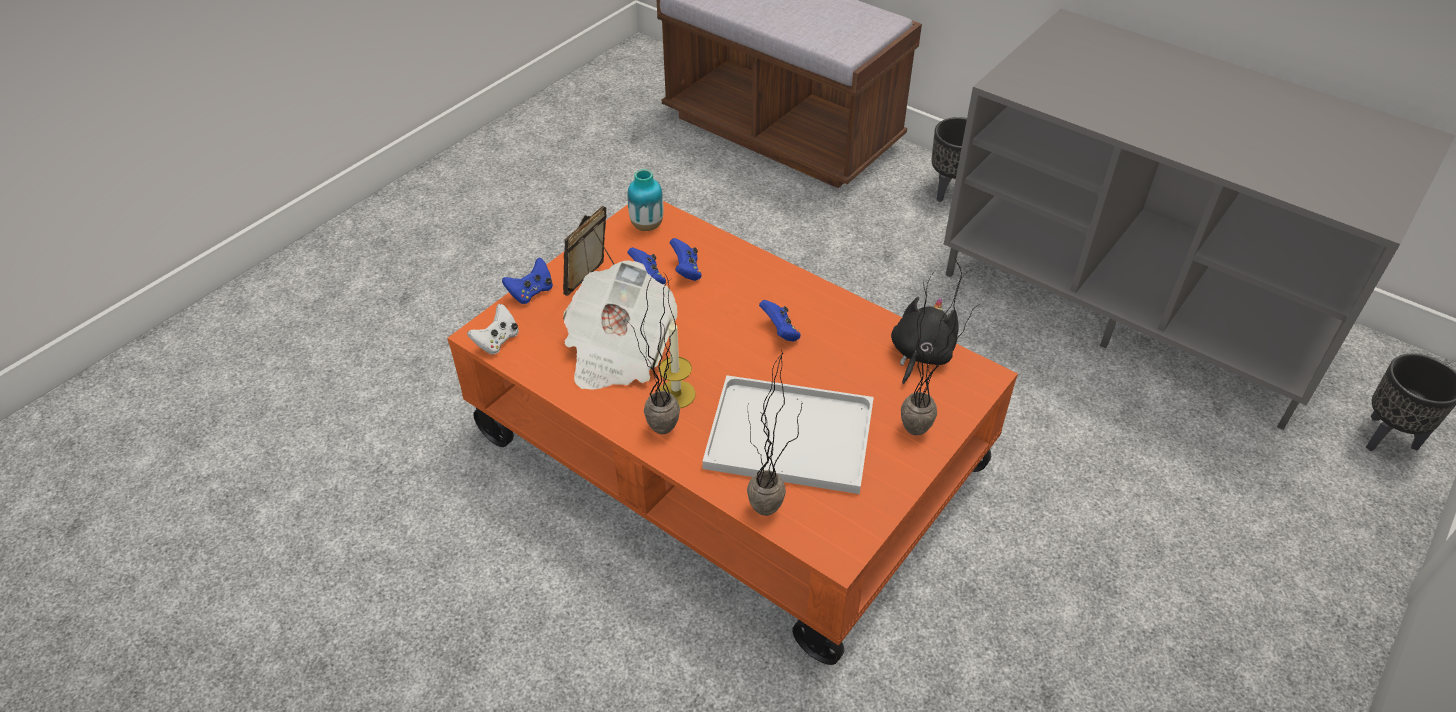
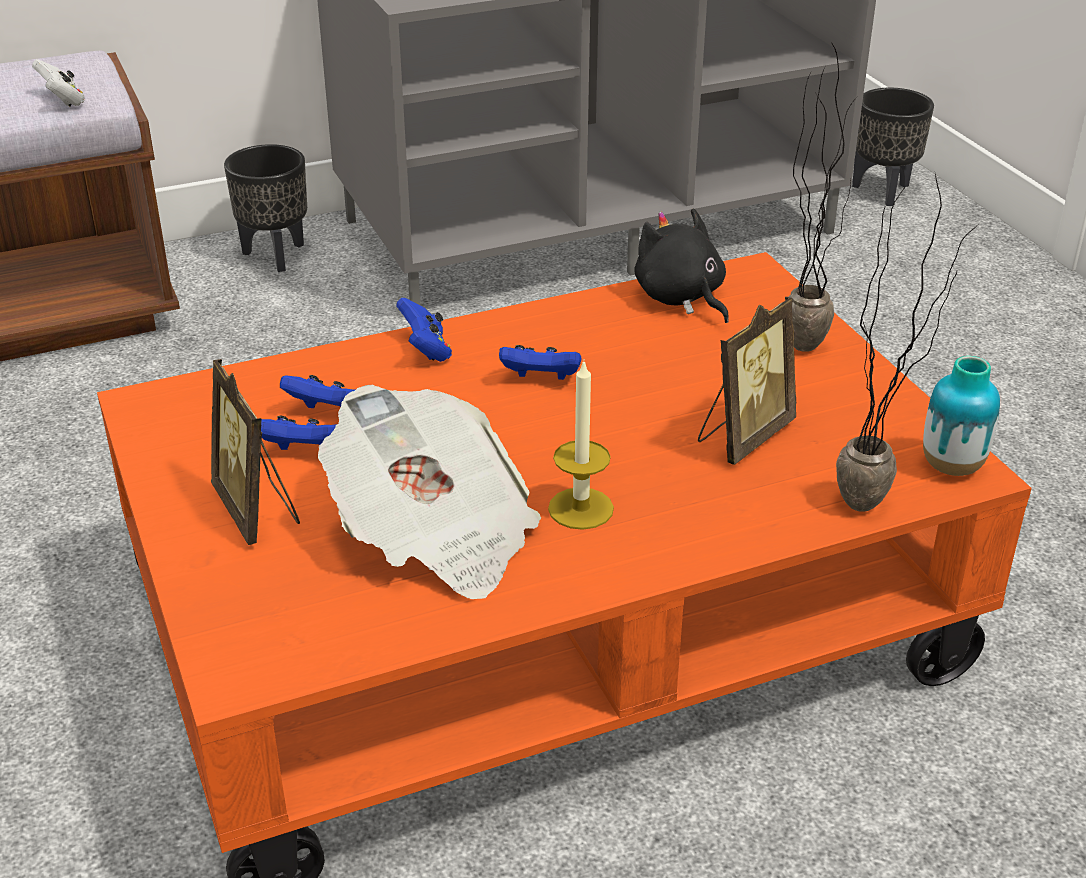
camera: 60 degrees left, 10 degrees down
(497, 341) = (275, 662): white game controller -> white game controller (63, 101)
(531, 292) = (195, 584): blue game controller -> blue game controller (426, 350)
(647, 225) = (181, 415): vase -> vase (952, 466)
(659, 437) = (655, 553): potted plant -> none
(793, 435) = (743, 436): white tray -> picture frame

